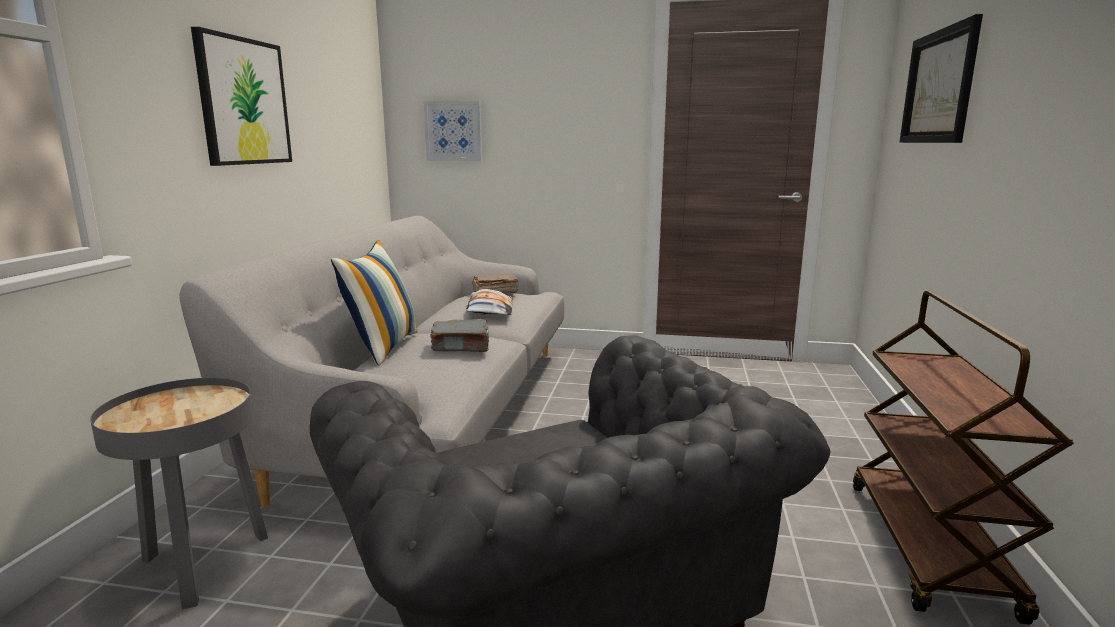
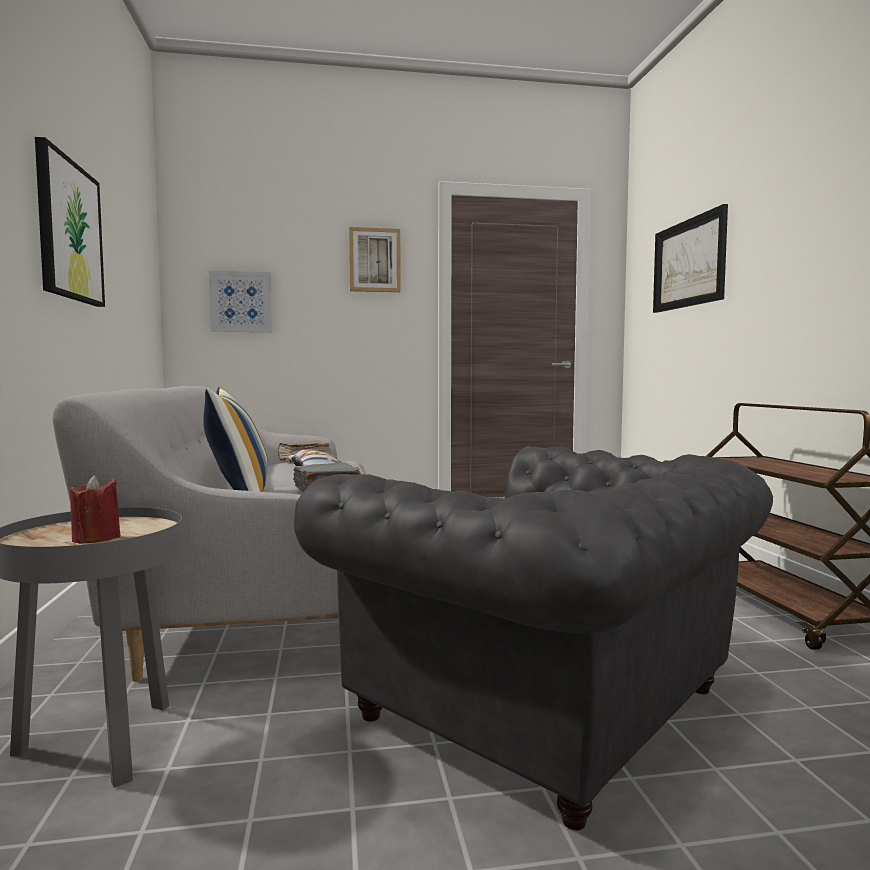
camera: 20 degrees left, 10 degrees down
(170, 417) = (96, 538): none -> red candle
(583, 83) = (374, 260): none -> picture

